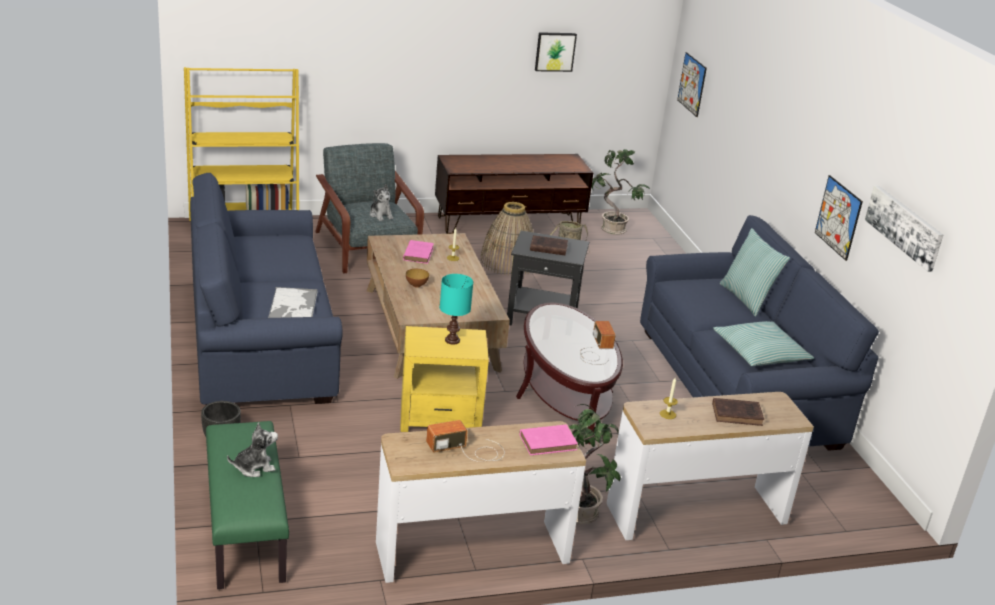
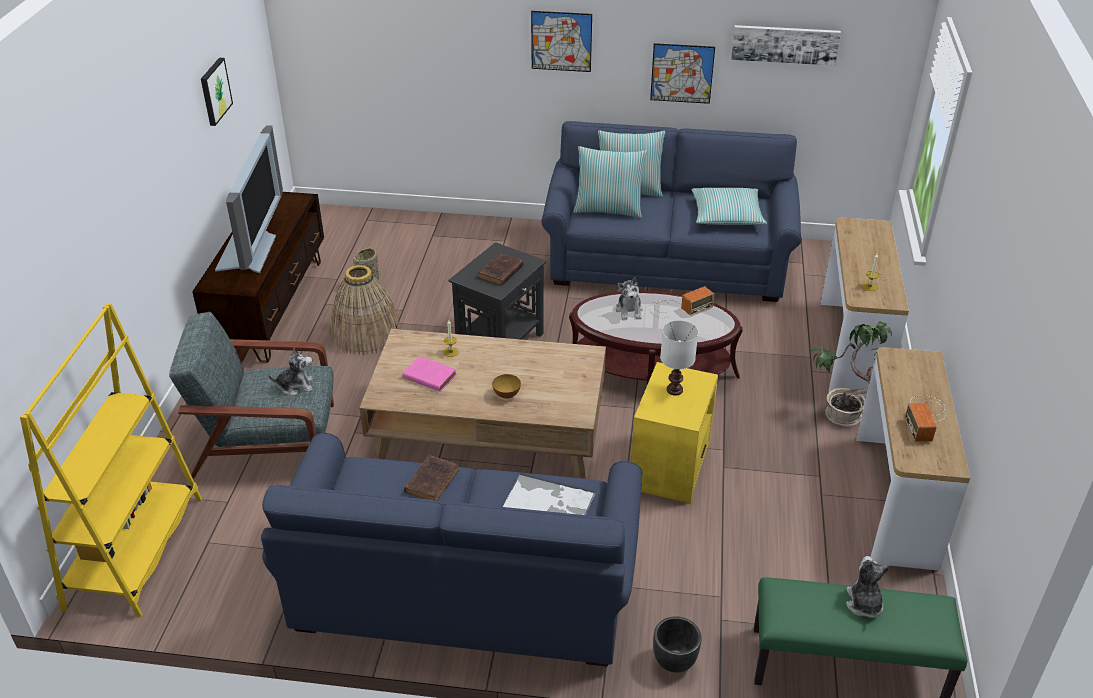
camera: 65 degrees left, 10 degrees up
(451, 340) = (674, 390): turquoise table lamp -> white table lamp
(496, 164) = (251, 253): none -> television
(549, 442) = (913, 365): pink book -> none
(572, 327) = (629, 310): none -> plush toy
(596, 350) = (678, 308): radio -> radio turned 135 degrees clockwise
(612, 229) = (332, 239): potted plant -> none
(692, 84) = (335, 45): picture -> picture (561, 41)
(704, 292) = (608, 209): none -> pillow
(738, 414) = (872, 250): brown book -> brown book (432, 480)

